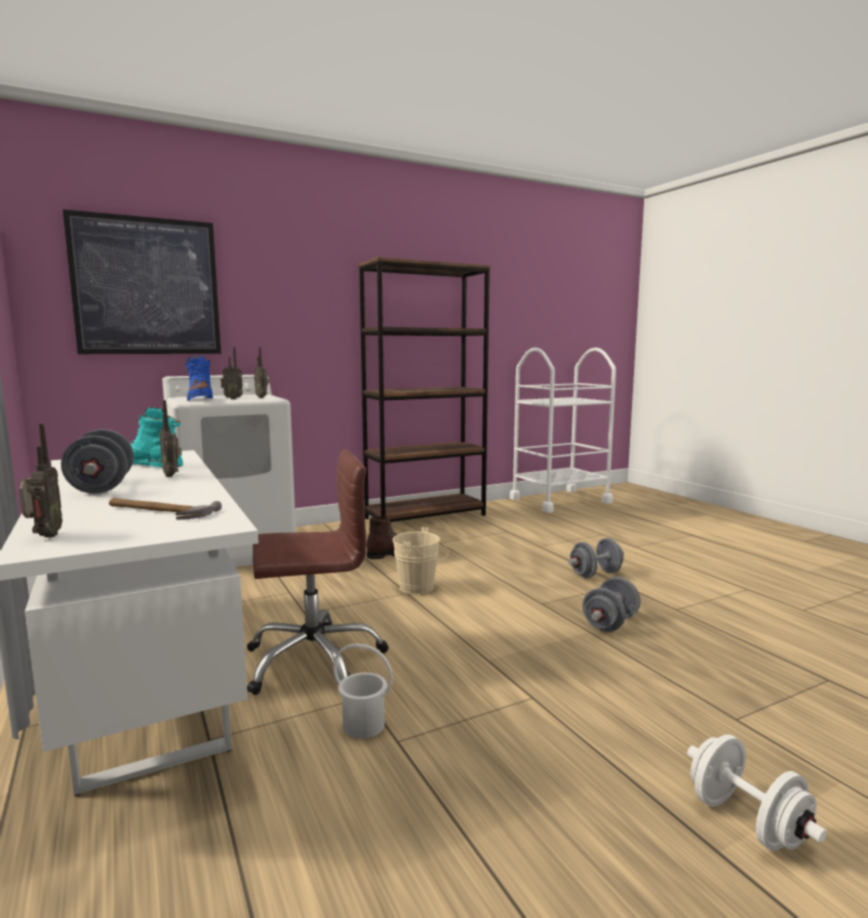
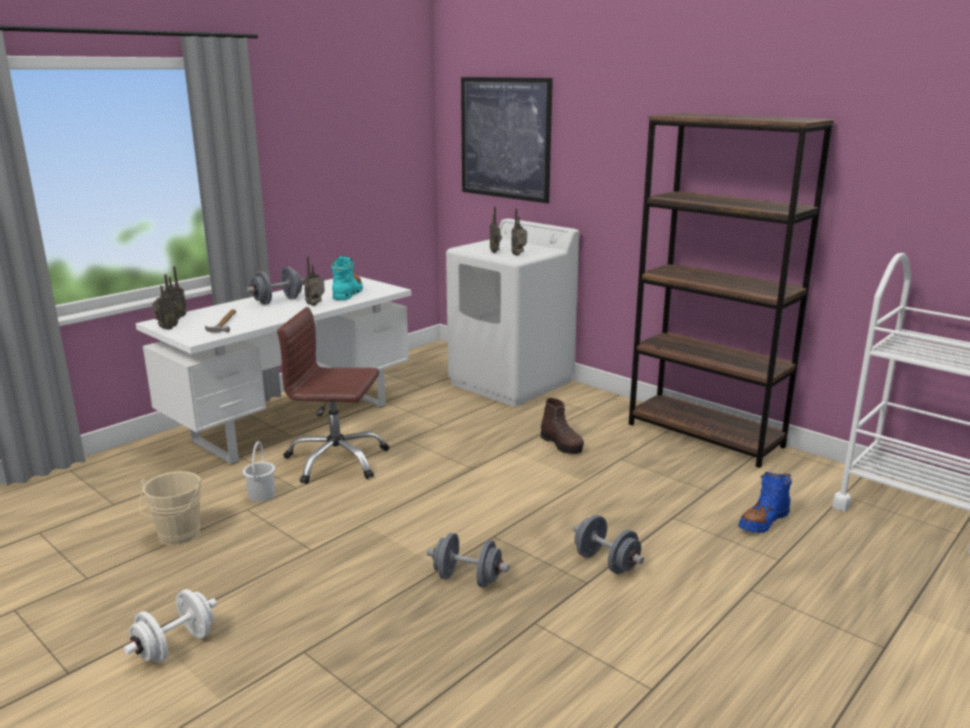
camera: 70 degrees right, 10 degrees up
(106, 542) = (166, 328): none -> radio
(200, 399) = (483, 246): blue boot -> blue boot (763, 521)
(314, 660) = (336, 460): brown office chair -> brown office chair turned 135 degrees clockwise
(420, 588) = (488, 472): beige bucket -> beige bucket (178, 537)

